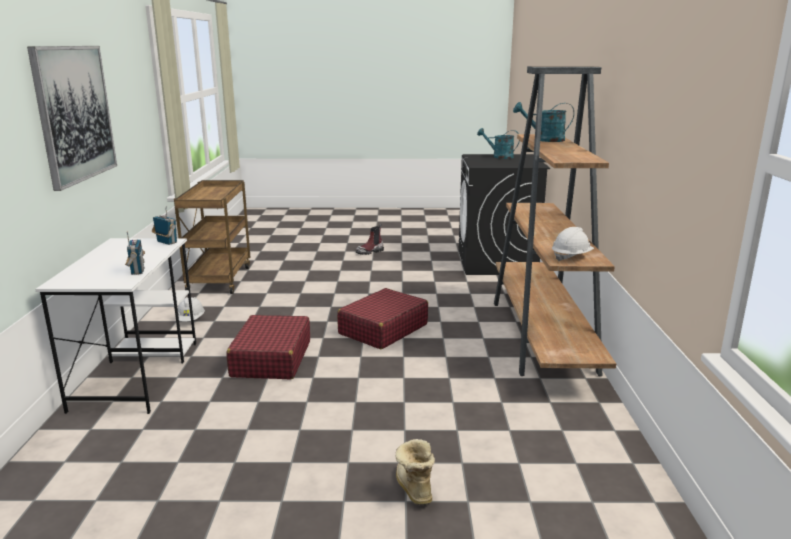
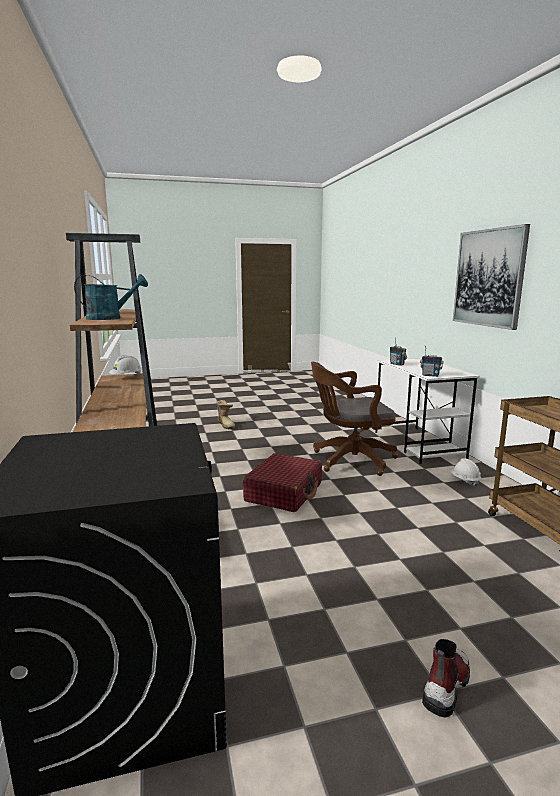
camera: 165 degrees right, 5 degrees down
(271, 359) = (349, 460): red suitcase -> brown office chair
(499, 156) = (102, 481): turquoise watering can -> none

